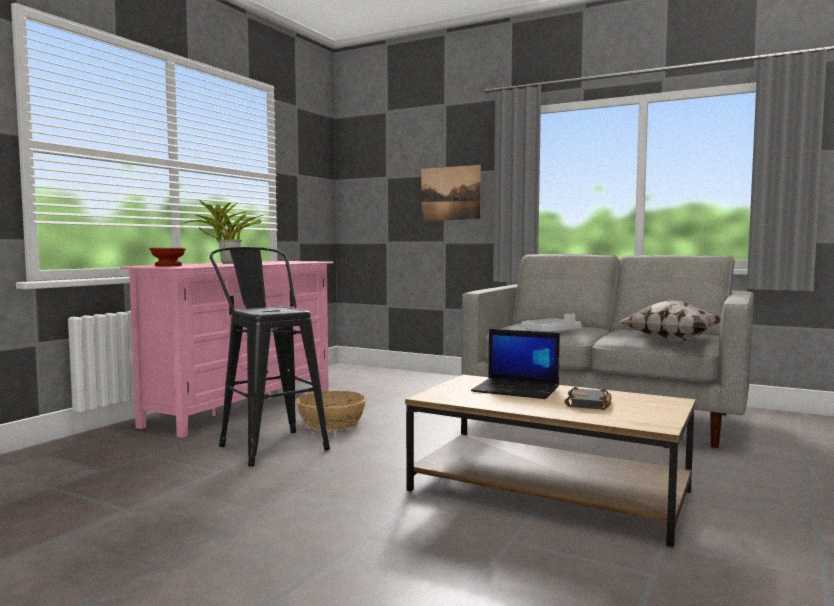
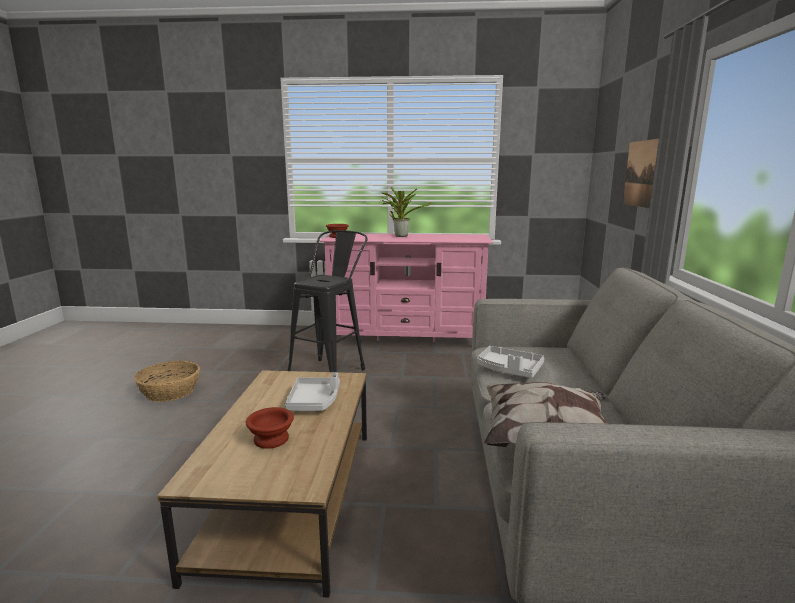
camera: 65 degrees right, 10 degrees up
(332, 423) = (396, 374): basket -> basket (170, 391)
(517, 390) = (314, 402): laptop -> grey tray
(590, 404) = (270, 440): black book -> brown bowl

